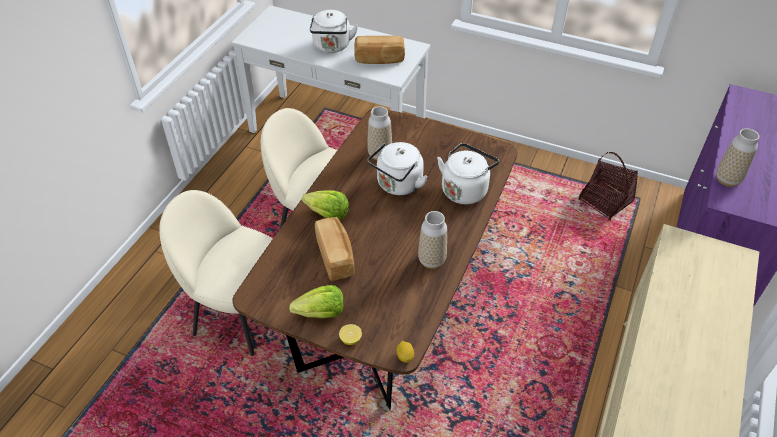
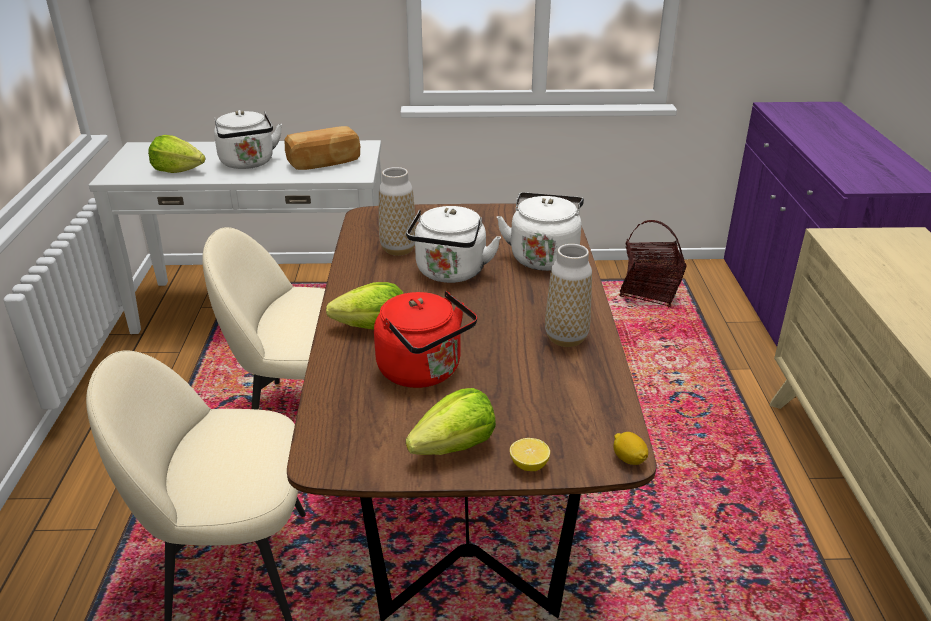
camera: 25 degrees left, 15 degrees down
(287, 42) = (178, 170): none -> lettuce
(336, 257) = (424, 372): bread -> red kettle
(727, 180) = (838, 169): vase -> none

